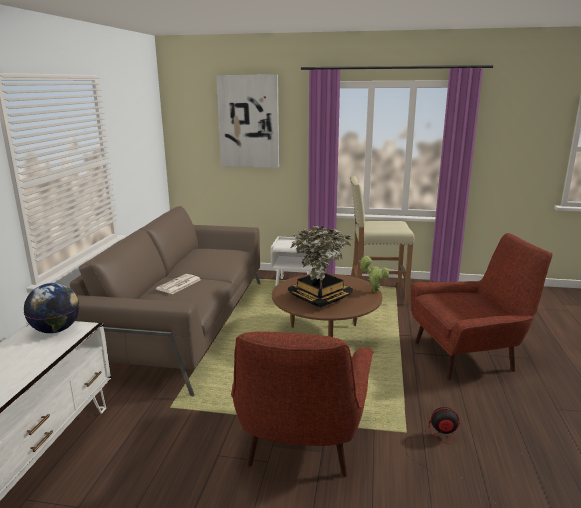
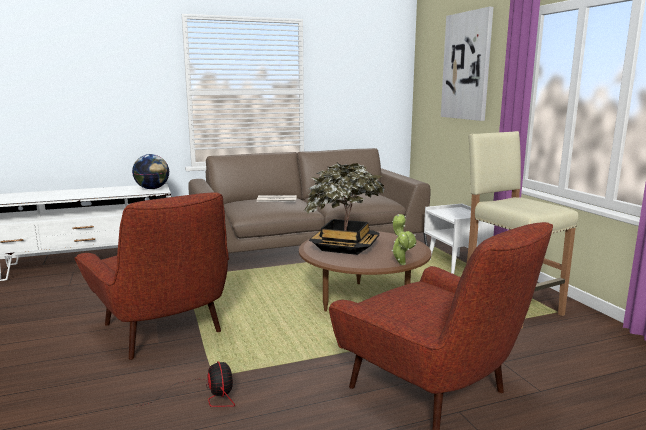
camera: 60 degrees right, 5 degrees down
(301, 444) = (165, 331): red armchair -> red armchair turned 105 degrees counterclockwise

